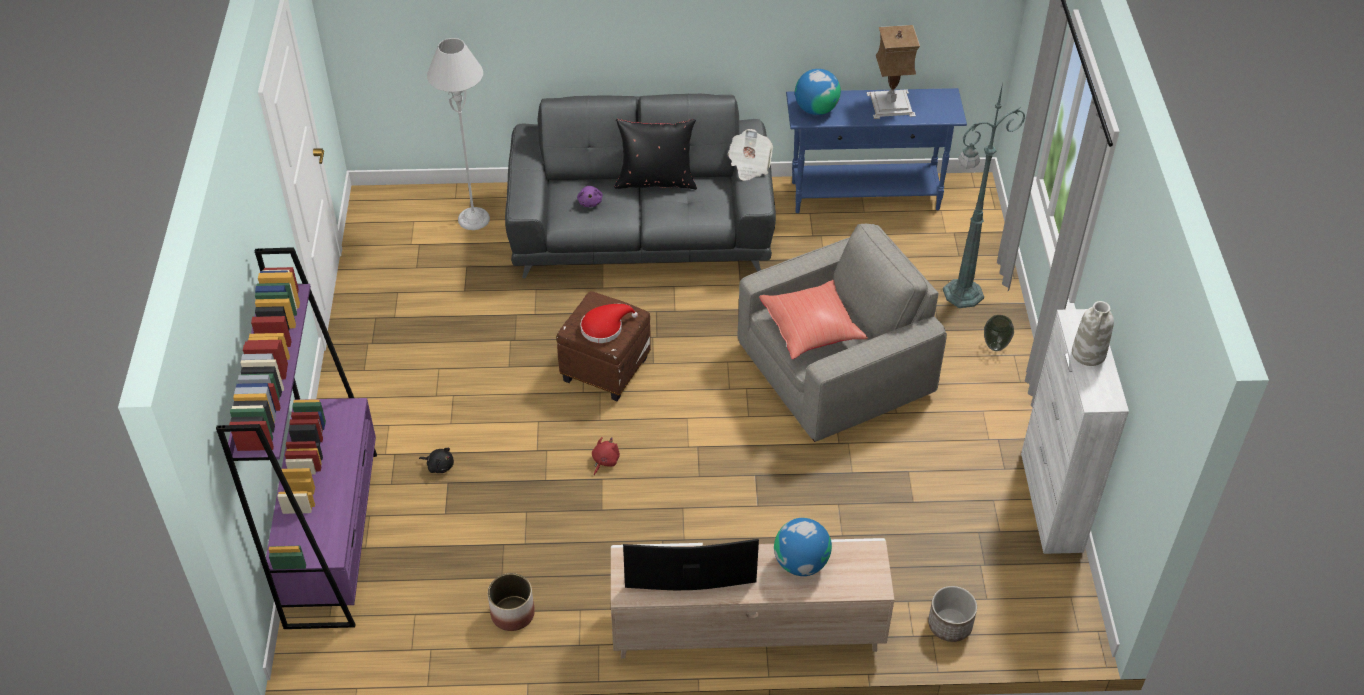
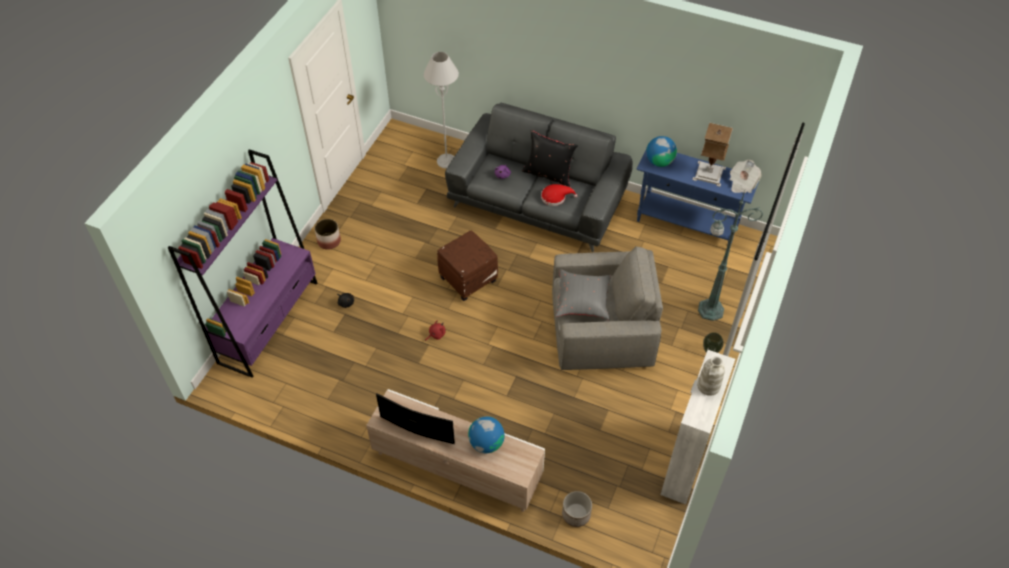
camera: 25 degrees right, 5 degrees up
(512, 614) = (336, 404): planter -> planter (329, 241)
(605, 327) = (465, 256): red hat -> red hat (555, 197)
(749, 165) = (605, 183): newspaper -> newspaper (742, 183)
(811, 330) = (583, 301): red pillow -> grey pillow

